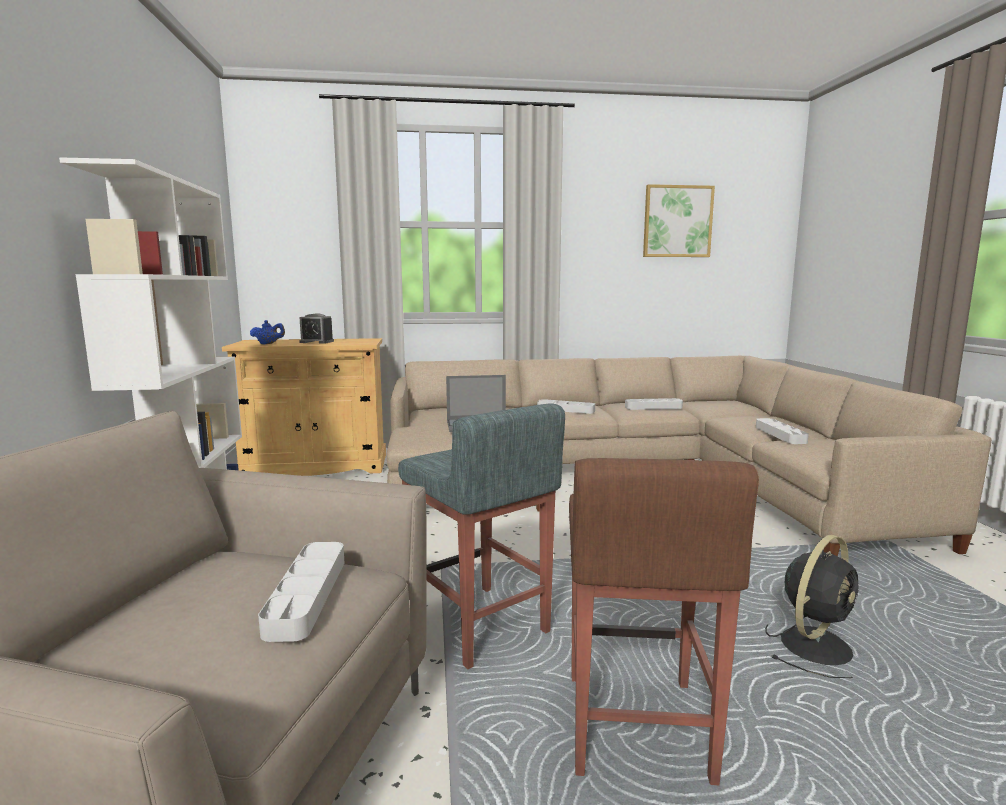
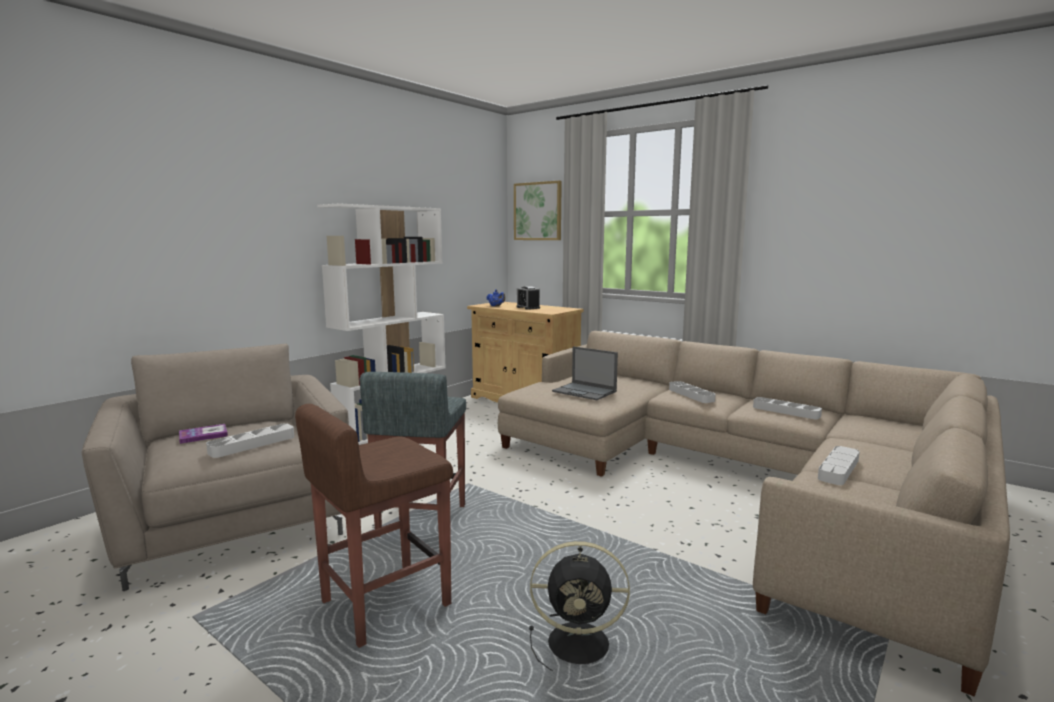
camera: 45 degrees right, 0 degrees up
(152, 623) = (203, 435): none -> book
(677, 221) = (903, 199): picture -> picture (538, 211)

